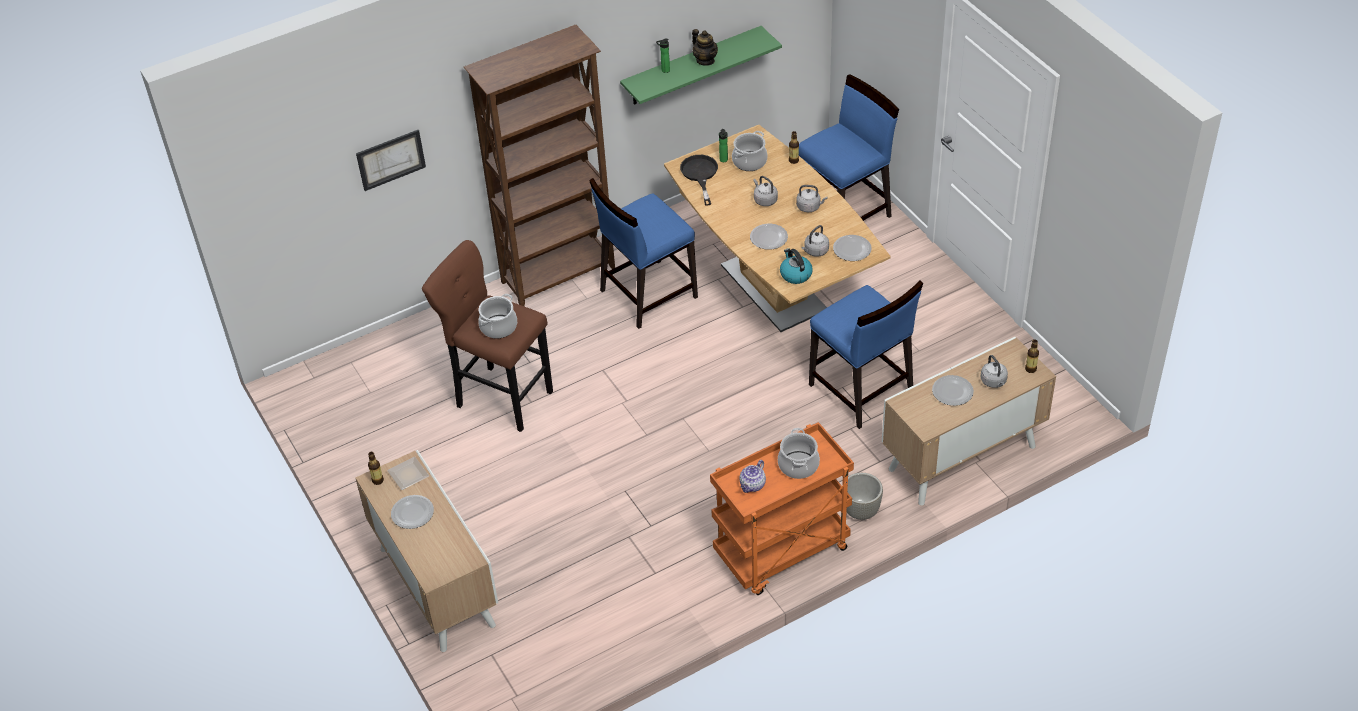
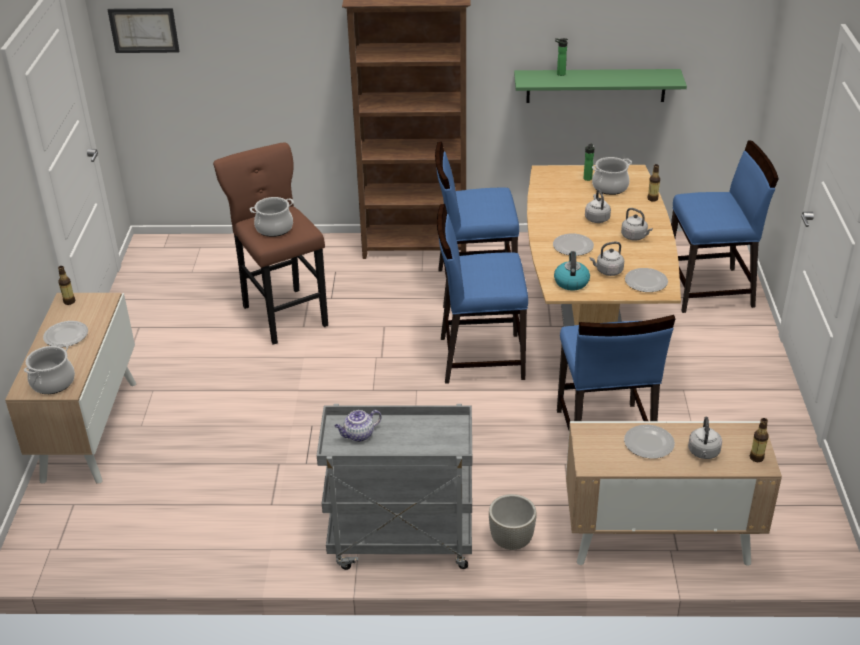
camera: 30 degrees right, 10 degrees down
(391, 159) = (267, 61): picture -> picture (144, 30)
(407, 474) = (95, 306): plate -> none
(700, 175) = (555, 182): black frying pan -> none
(705, 60) = (604, 77): teapot -> none
(710, 363) = (480, 357): none -> blue chair
(781, 553) = (400, 543): orange cart -> grey cart
(798, 465) = (420, 437): cooking pot -> cooking pot (53, 382)

